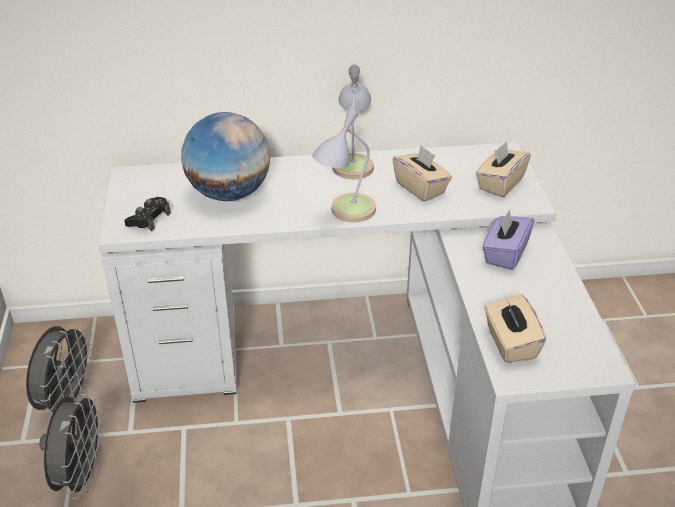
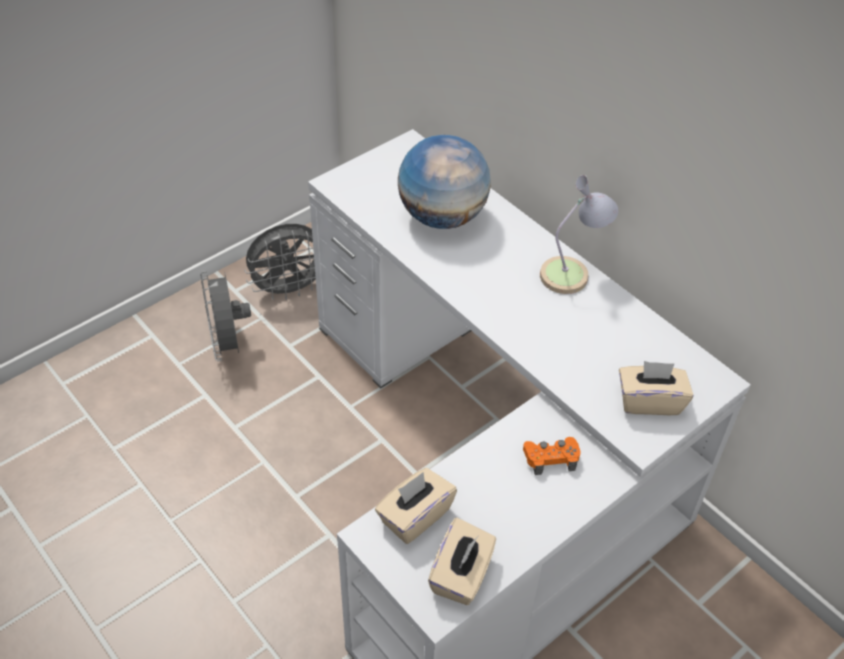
camera: 55 degrees right, 10 degrees up
(81, 476) = (228, 344): grey fan -> grey fan turned 105 degrees clockwise
(149, 219) = (363, 189): black game controller -> none
(344, 212) = (486, 305): table lamp -> none
(420, 188) = (579, 341): beige tissue box -> beige tissue box (461, 575)
(505, 254) = (551, 458): purple tissue box -> orange game controller

